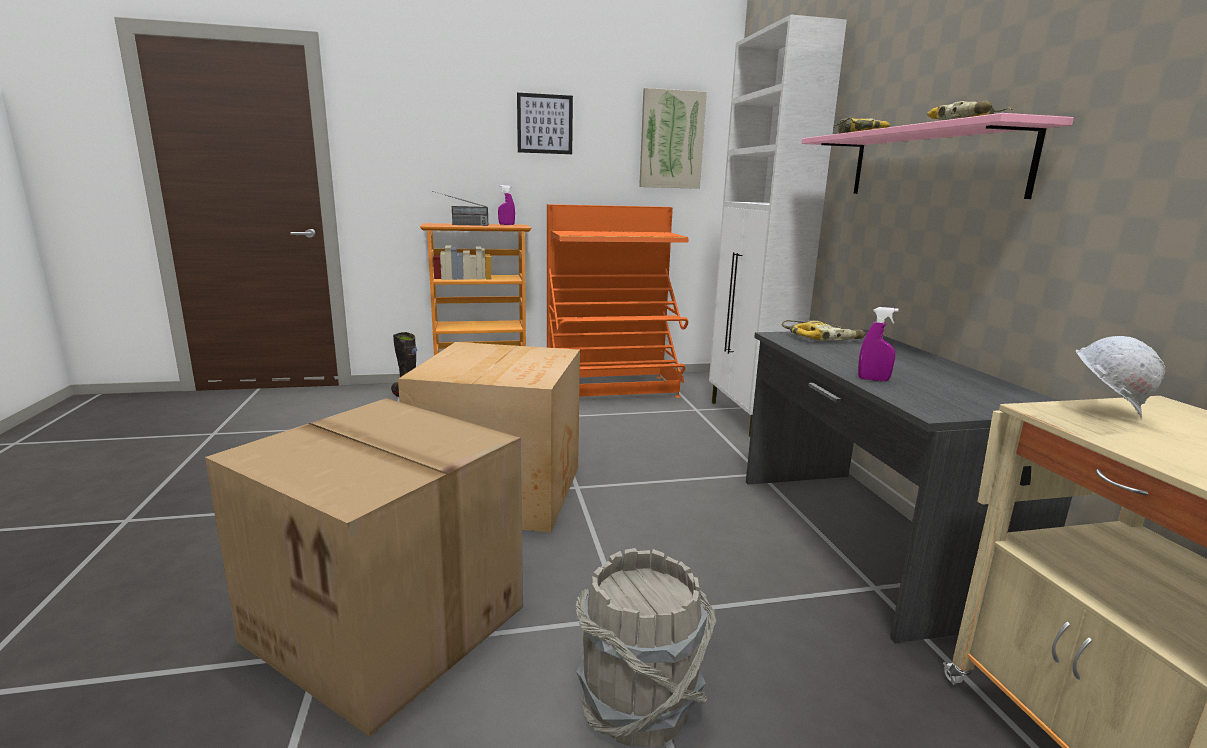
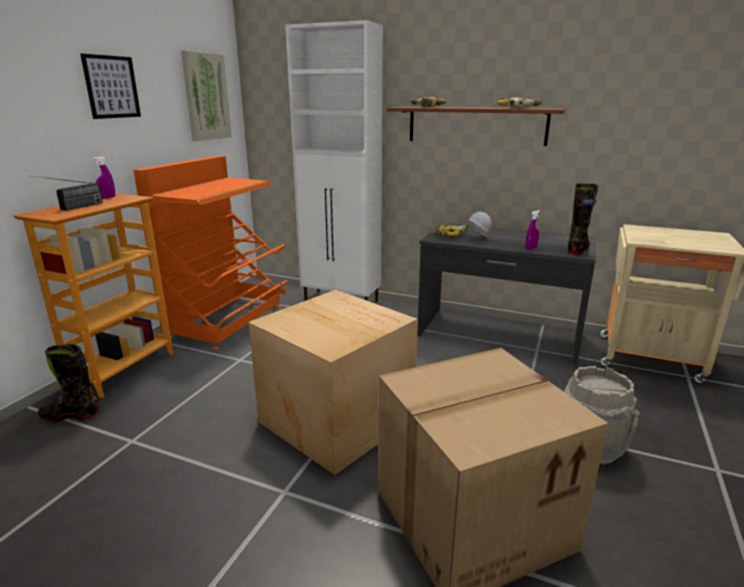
camera: 55 degrees left, 5 degrees up
(932, 164) = (476, 125): pink shelf -> brown shelf
(956, 407) = (578, 250): none -> black boot
(1103, 411) = (641, 235): white hard hat -> white hard hat (477, 238)

